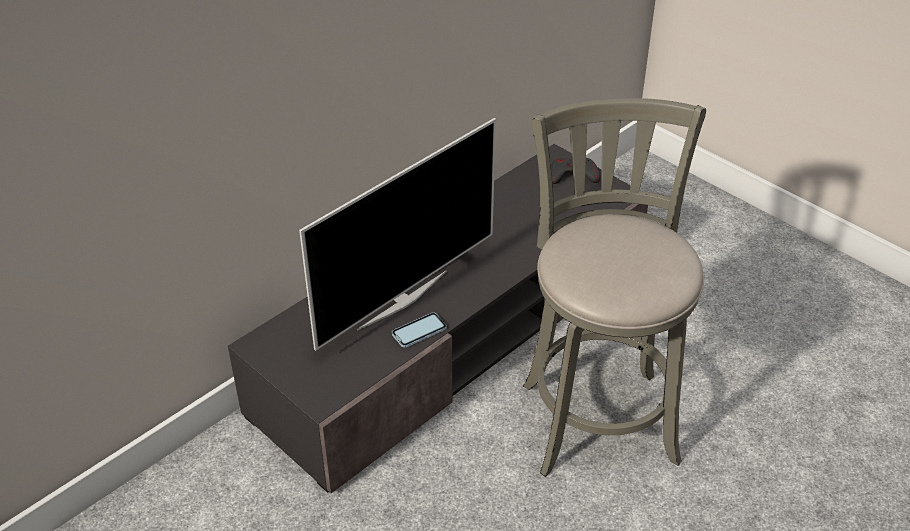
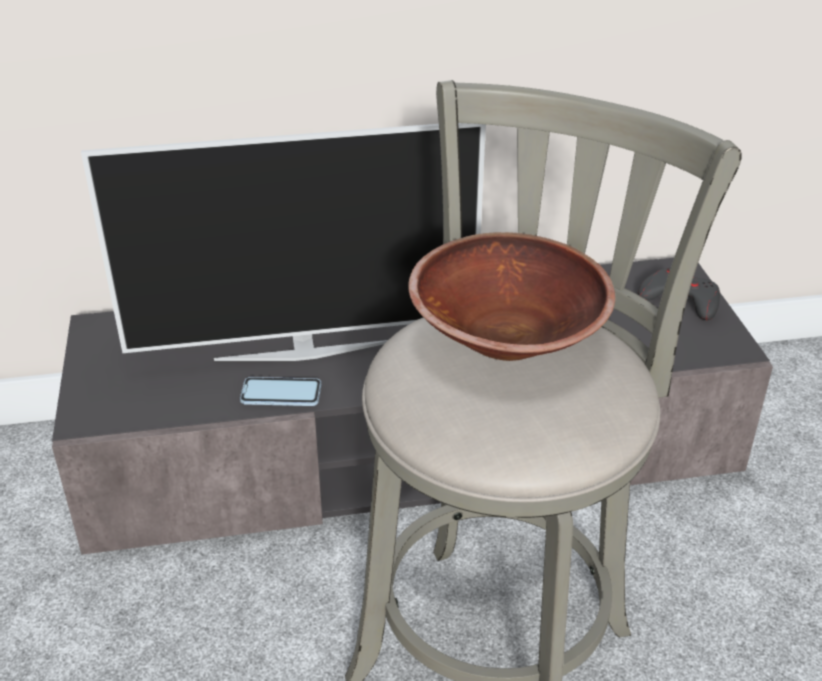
camera: 35 degrees right, 5 degrees down
(602, 240) = (507, 337): none -> brown bowl

